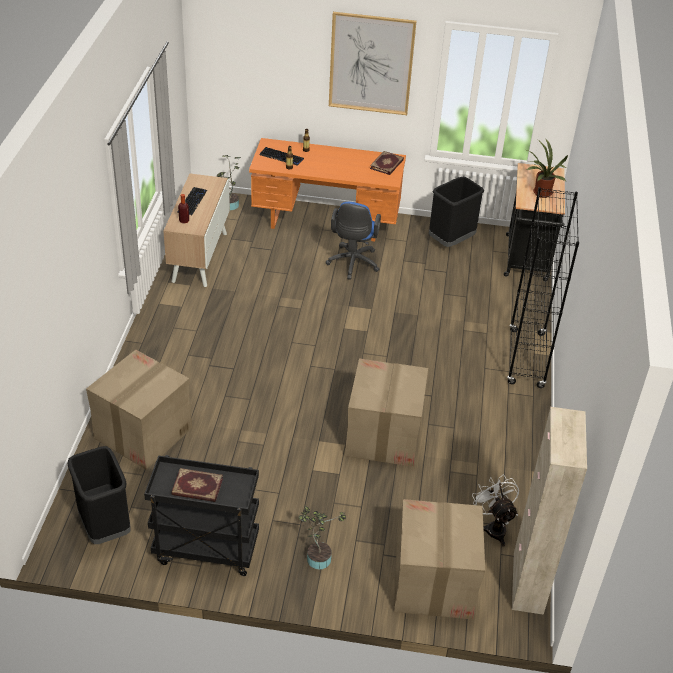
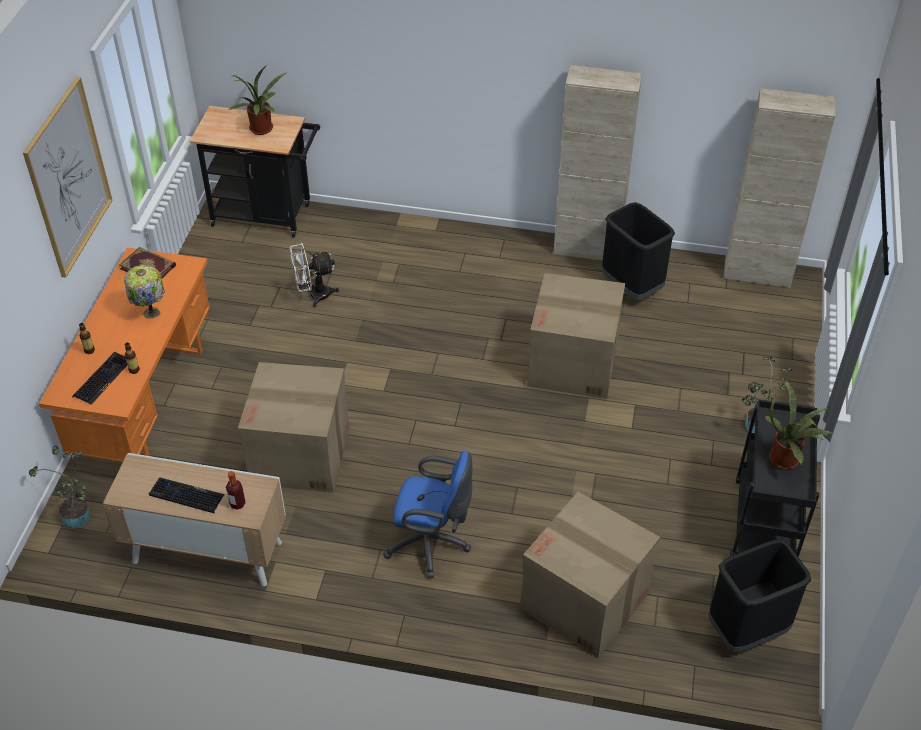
camera: 85 degrees left, 5 degrees up
(197, 487) = (787, 459): book -> potted plant
(341, 169) = (150, 314): none -> table lamp
(352, 264) = (251, 376): blue office chair -> blue office chair (431, 544)
(433, 583) = (771, 338): cardboard box -> cardboard box (301, 455)
(451, 240) = (214, 277): black trash can -> black trash can (631, 287)
(493, 527) = (692, 289): white fan -> white fan (314, 295)
(526, 359) = (444, 237): black bookcase -> none
(533, 451) = (587, 249): none -> beige cabinet

